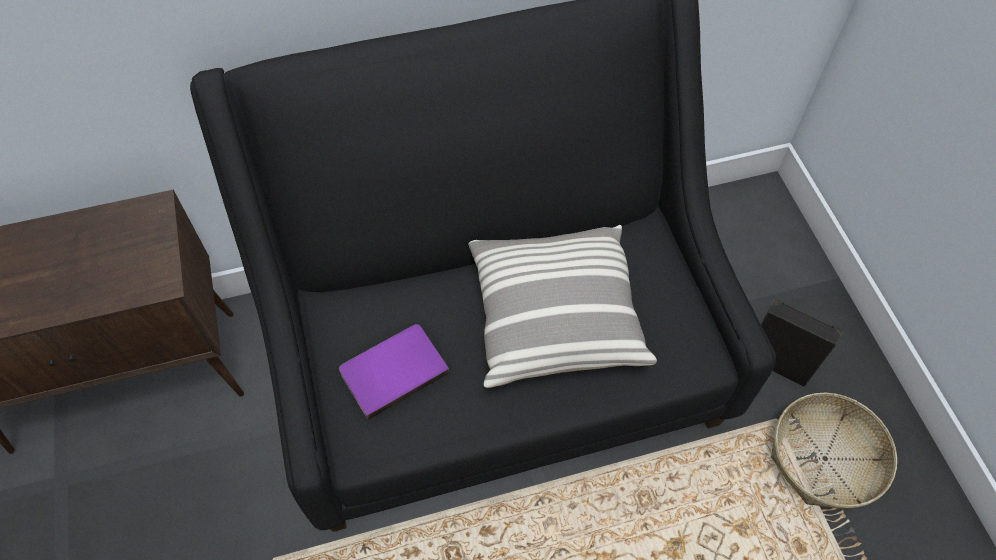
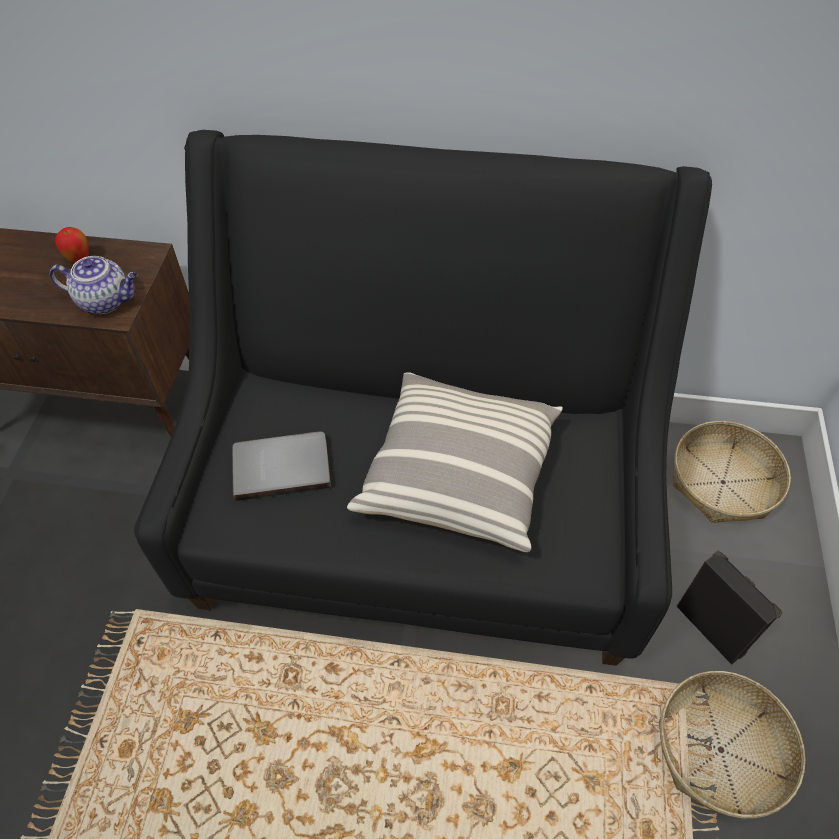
camera: 25 degrees right, 5 degrees down
(82, 238) = (79, 259): none -> apple
(141, 273) = (106, 301): none -> teapot
(392, 370) = (281, 465): purple book -> grey book
(733, 234) = (723, 482): none -> basket

